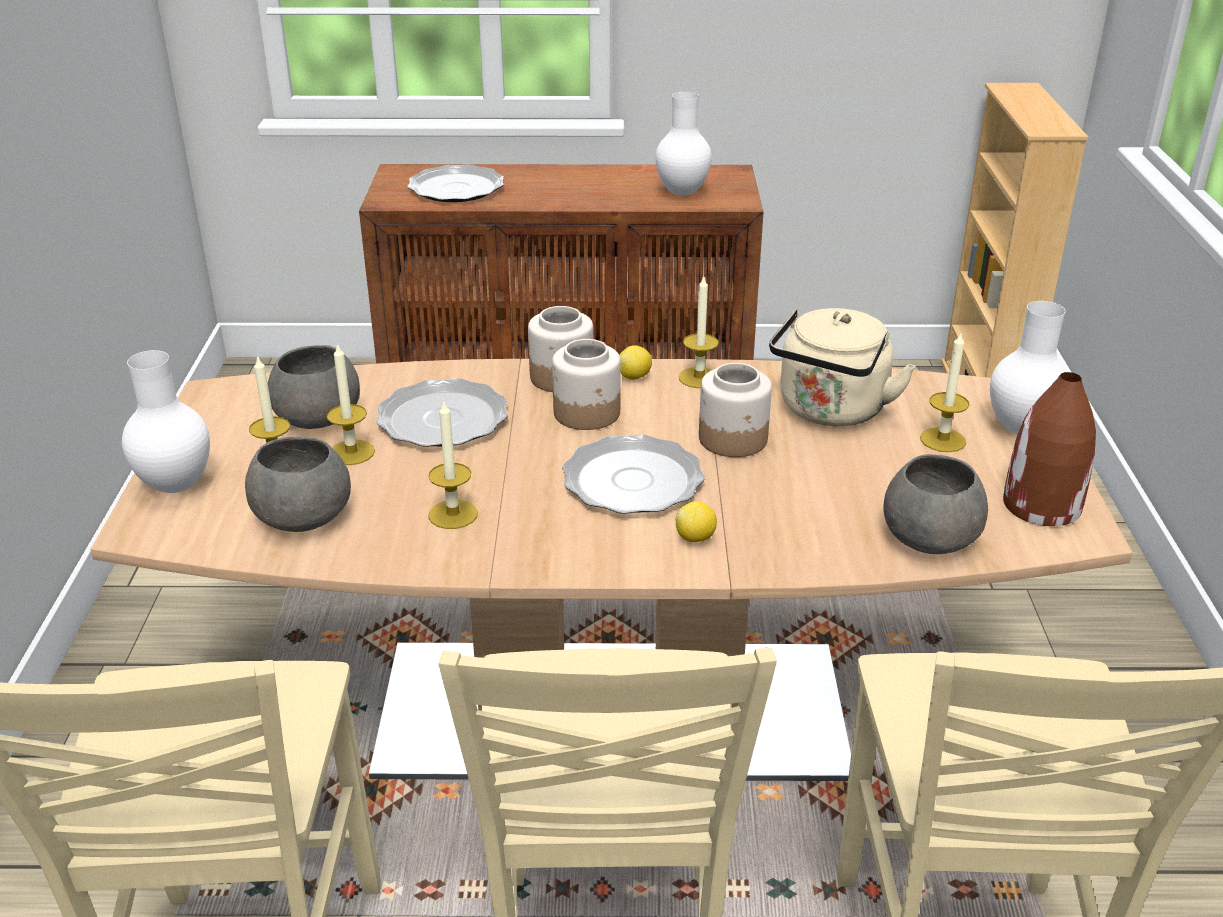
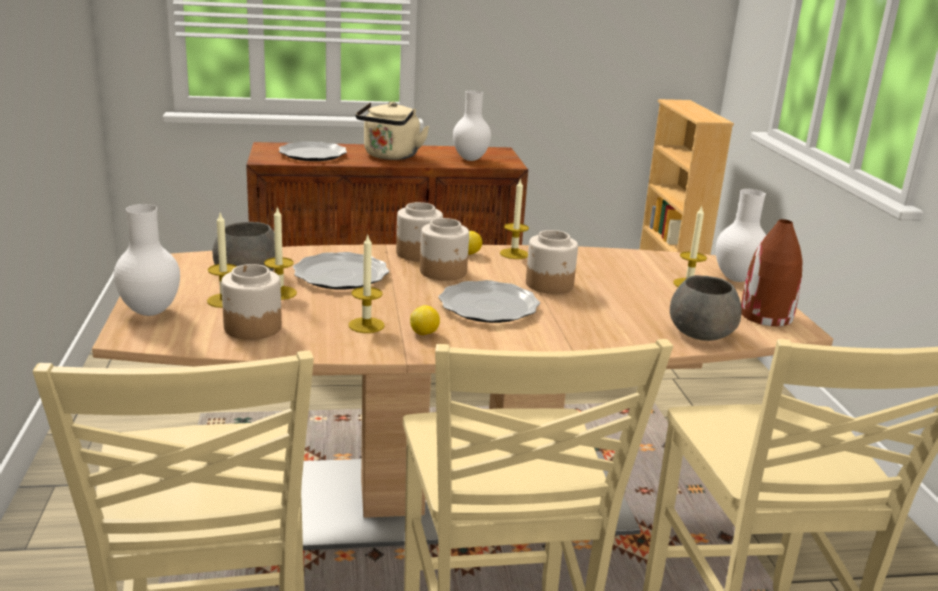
camera: 10 degrees left, 10 degrees down
(300, 516) = (252, 327): grey bowl -> jar
(695, 538) = (544, 335): lemon -> lemon (424, 333)
(830, 411) = (609, 270): beige kettle -> beige kettle (390, 156)

